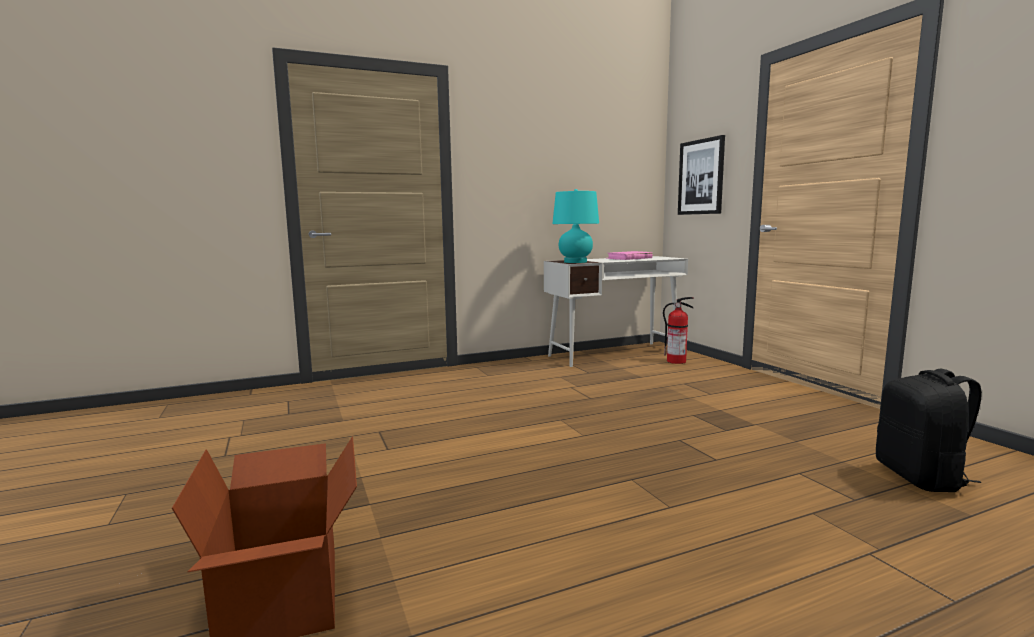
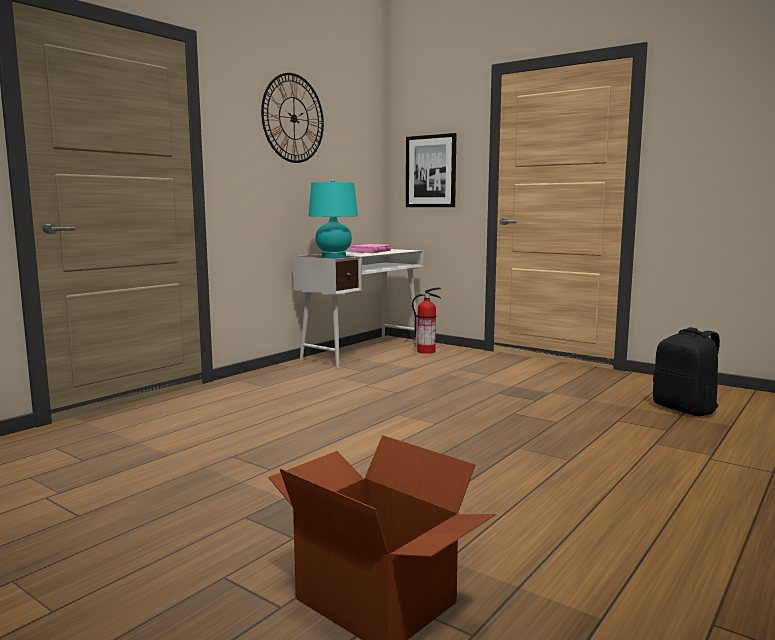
camera: 30 degrees left, 0 degrees up
(550, 134) = (293, 118): none -> wall clock

